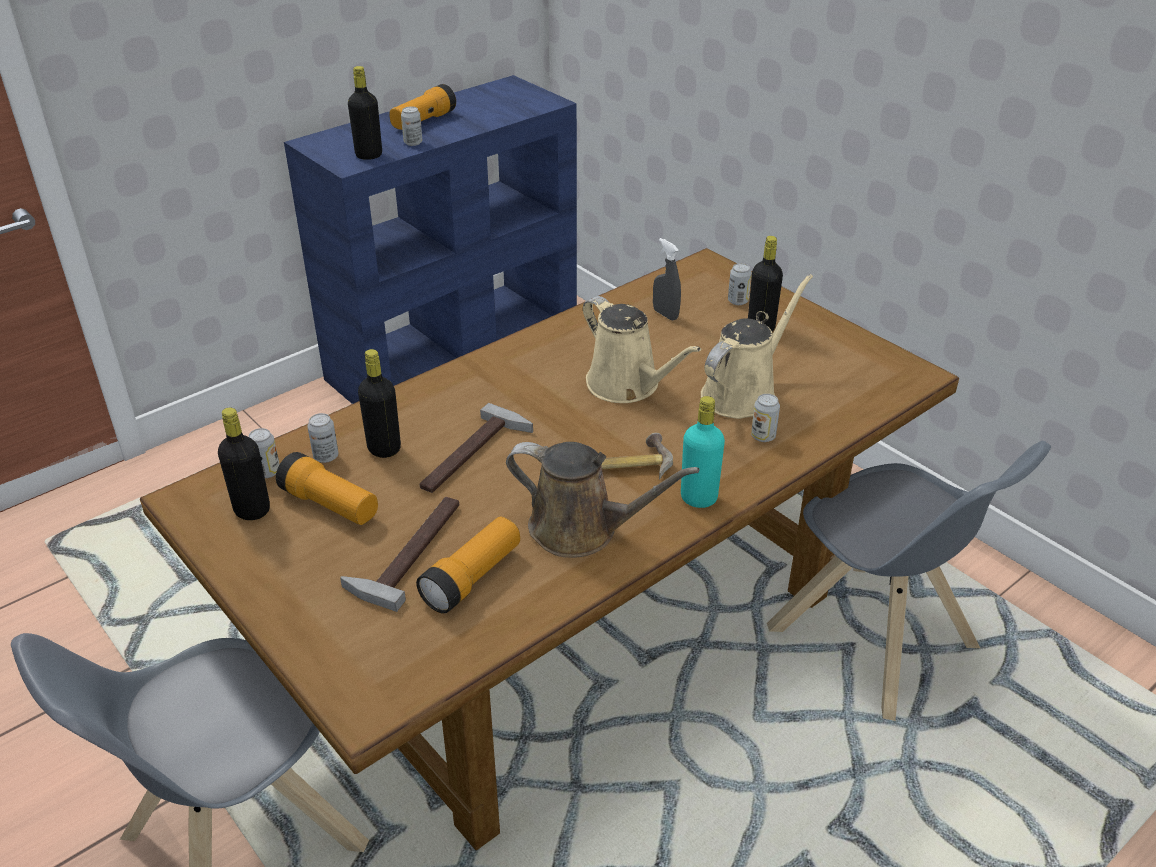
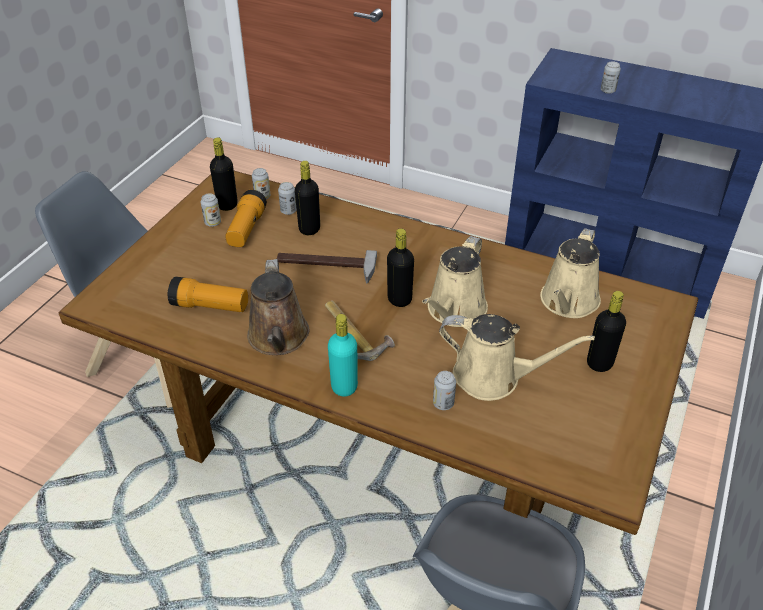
camera: 65 degrees right, 5 degrees up
(369, 155) = (568, 81): black bottle -> black bottle (399, 299)
(408, 550) = (223, 272): hammer -> none
(423, 121) = (645, 83): flashlight -> none
(665, 314) = (568, 302): grey spray bottle -> beige watering can
(738, 301) = (628, 338): can -> can (212, 222)

